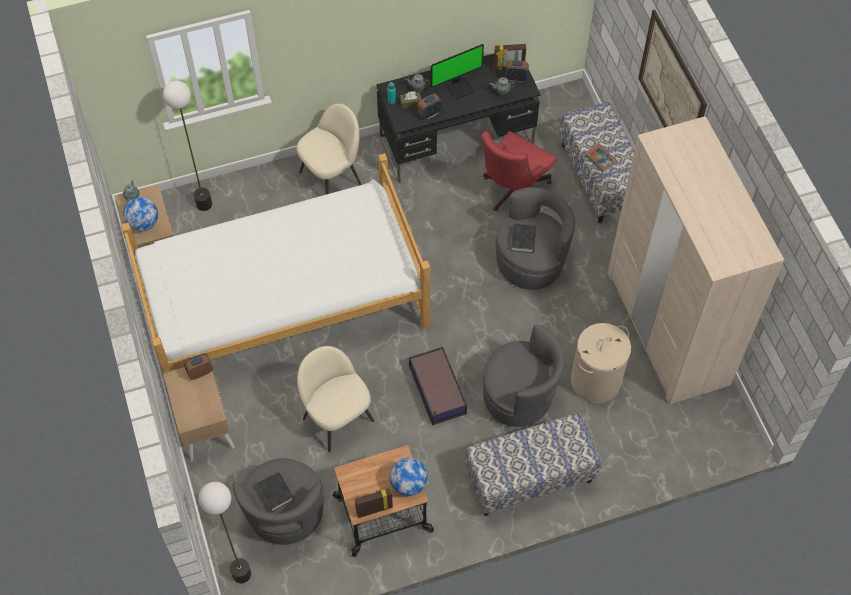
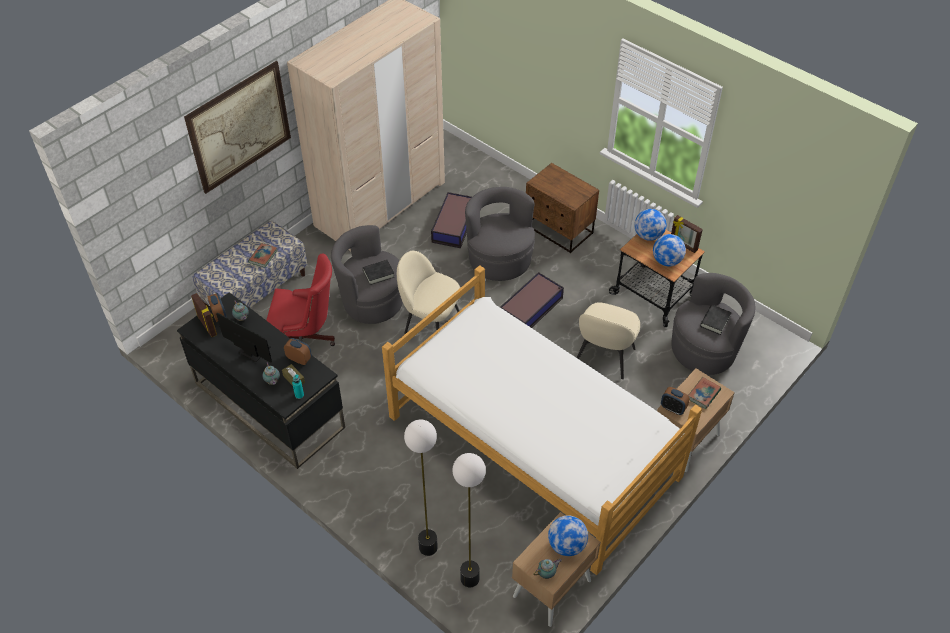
camera: 120 degrees left, 10 degrees down
(195, 406) = (703, 394): none -> book
(241, 574) = (769, 352): floor lamp -> floor lamp (428, 547)
(332, 177) = (370, 484): beige chair -> beige chair (430, 325)
(363, 478) = (667, 261): none -> globe
(529, 477) = (558, 230): bench -> brown nightstand
(595, 381) = (454, 225): beige laundry basket -> storage box

